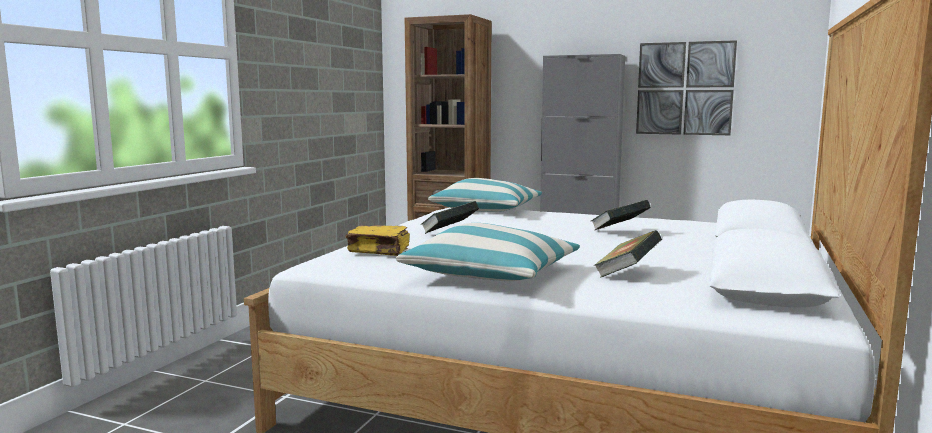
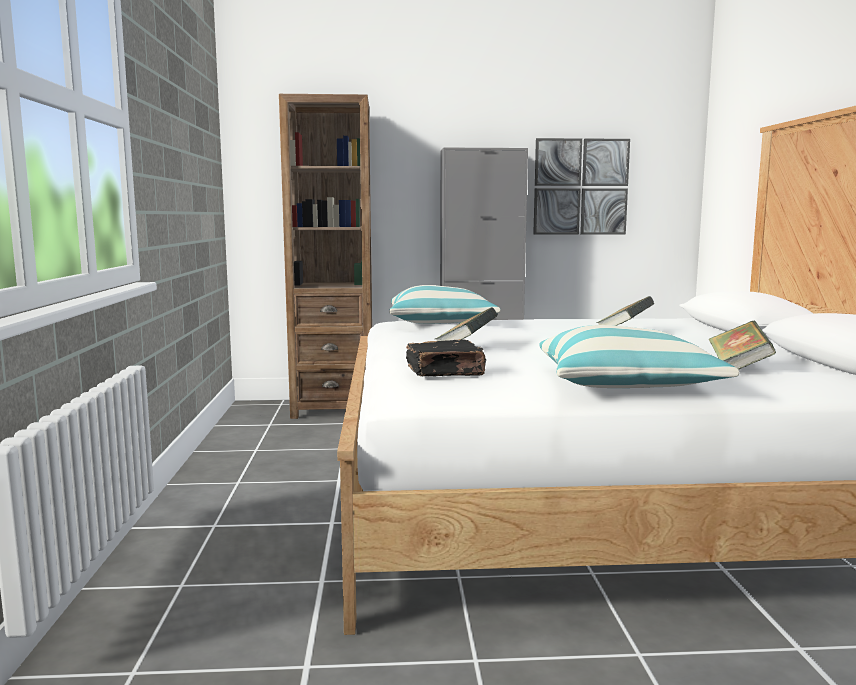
camera: 25 degrees left, 0 degrees up
(379, 251) = (446, 373): yellow book -> black book

